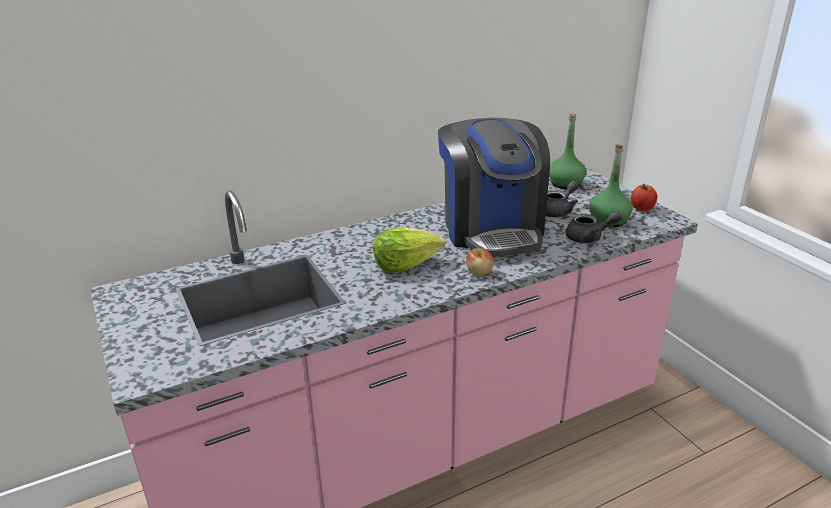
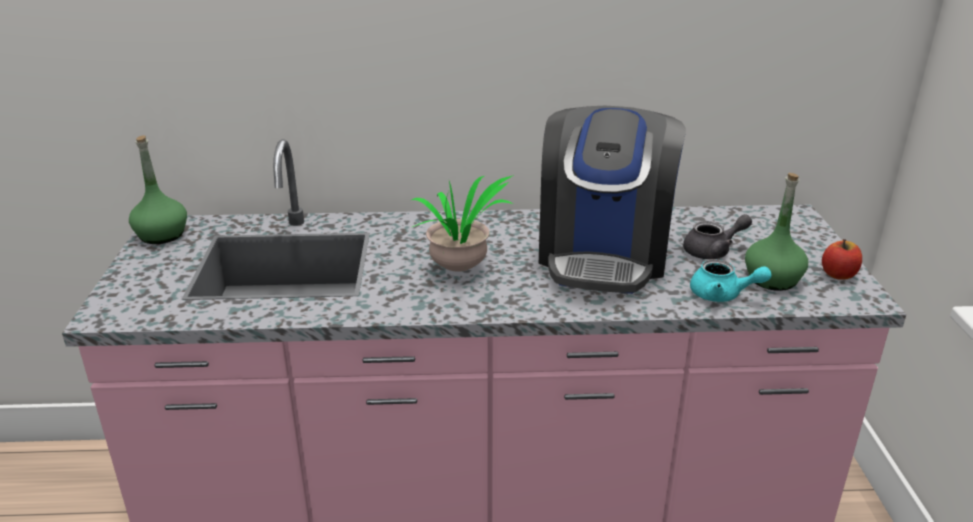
camera: 25 degrees right, 0 degrees up
(405, 264) = (463, 270): lettuce -> potted plant
(479, 272) = (538, 301): apple -> none
(565, 184) = (758, 219): green bottle -> green bottle (162, 235)
(589, 238) = (722, 295): grey teapot -> turquoise teapot

